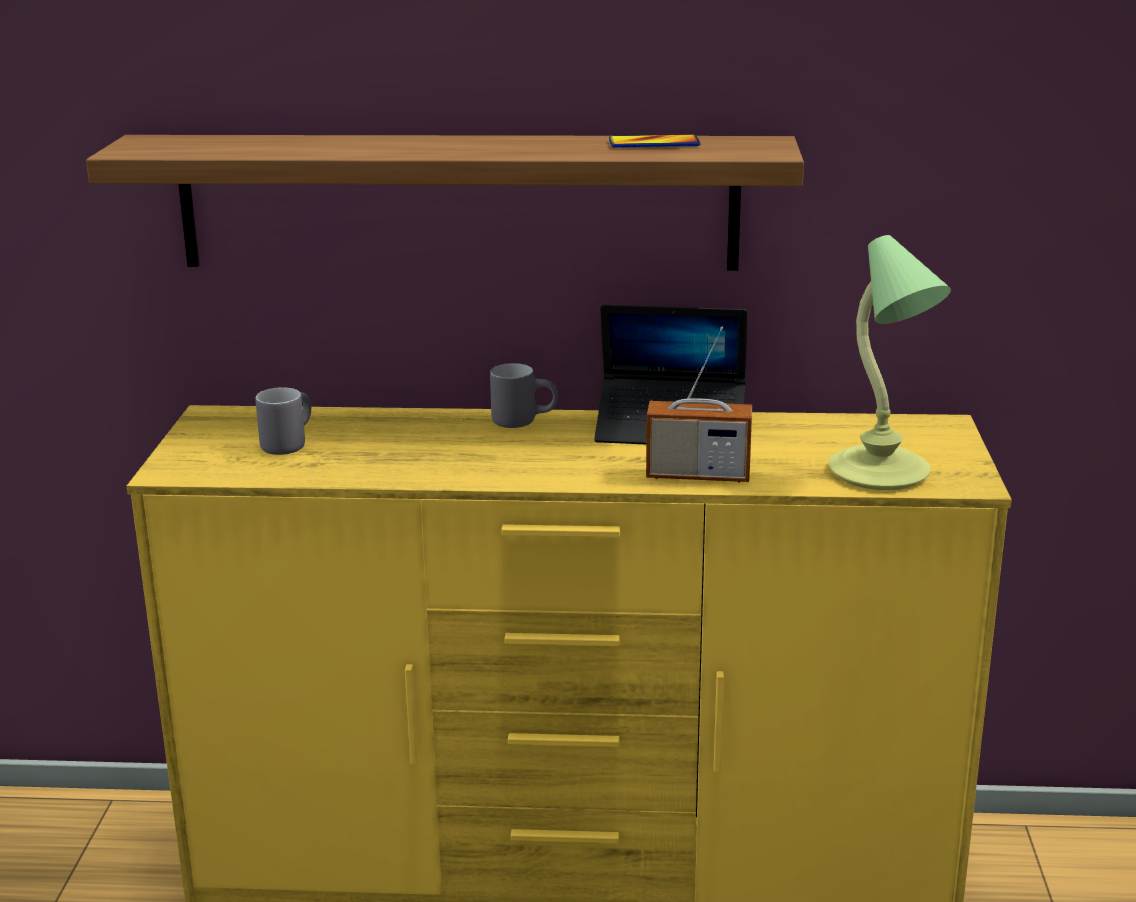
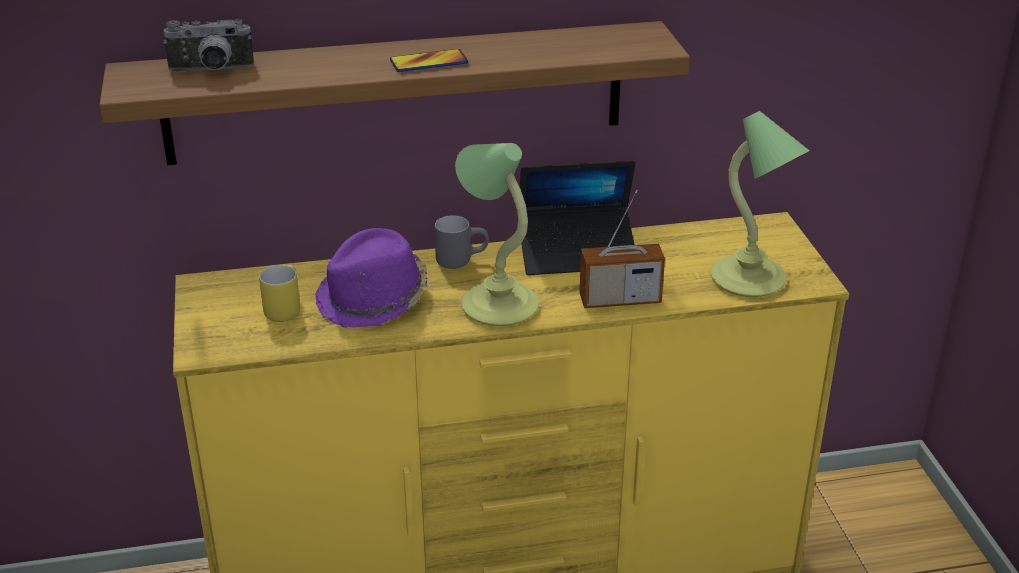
camera: 15 degrees left, 10 degrees up
(229, 144) = (211, 71): none -> camera
(287, 444) = (283, 308): grey mug -> yellow mug
(397, 446) = (374, 299): none -> purple hat
(542, 465) = (498, 304): none -> table lamp
(654, 143) = (562, 42): phone -> phone (429, 62)

